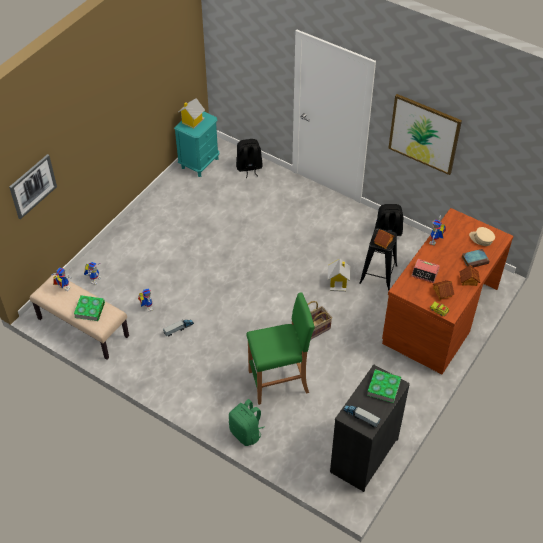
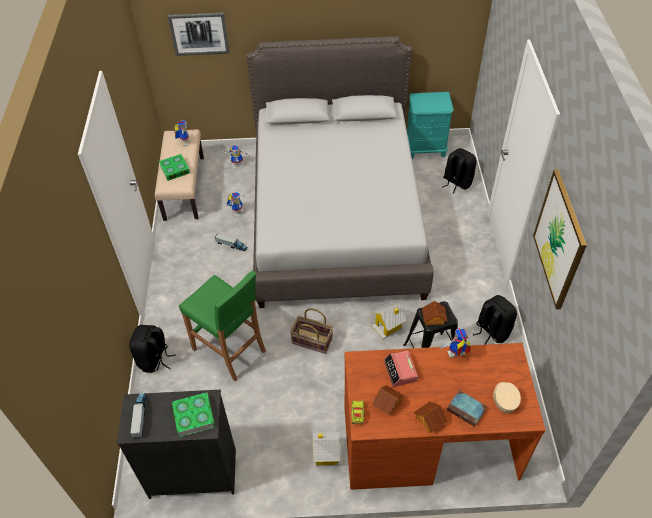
camera: 55 degrees right, 0 degrees up
(192, 121) = (429, 99): toy house -> toy house (327, 455)
(213, 252) = (336, 217): none -> grey bed
(246, 433) = (154, 359): green backpack -> black backpack

